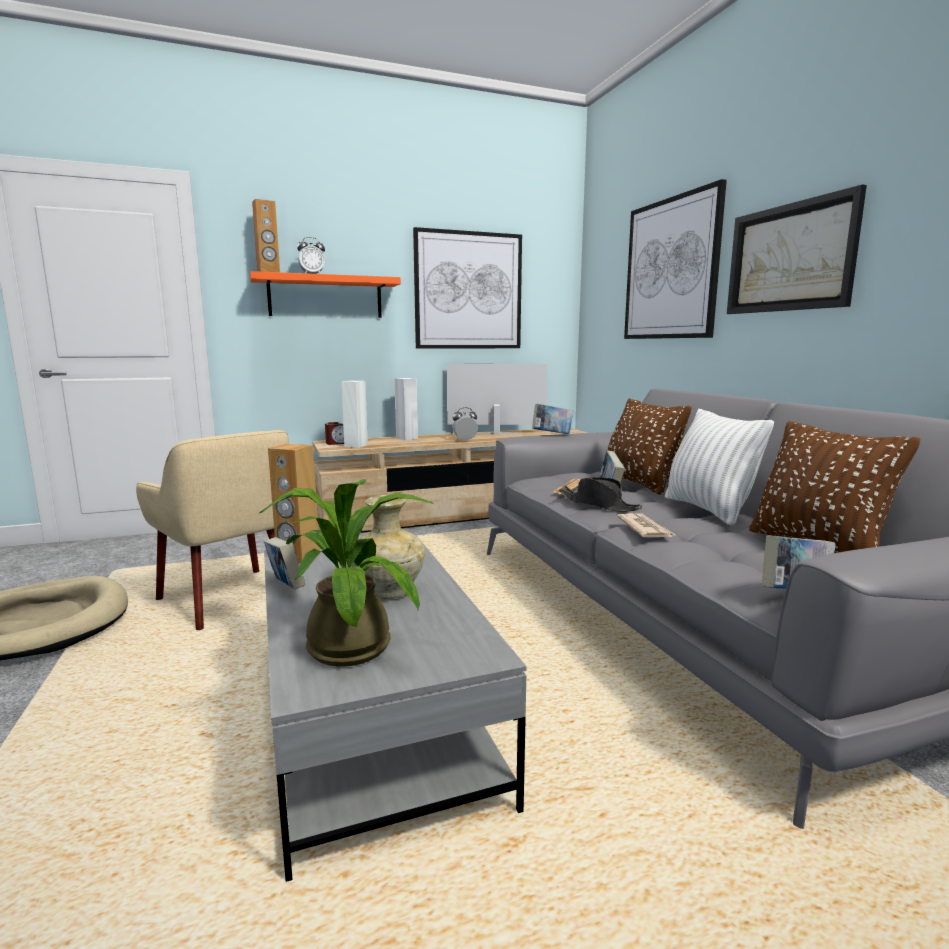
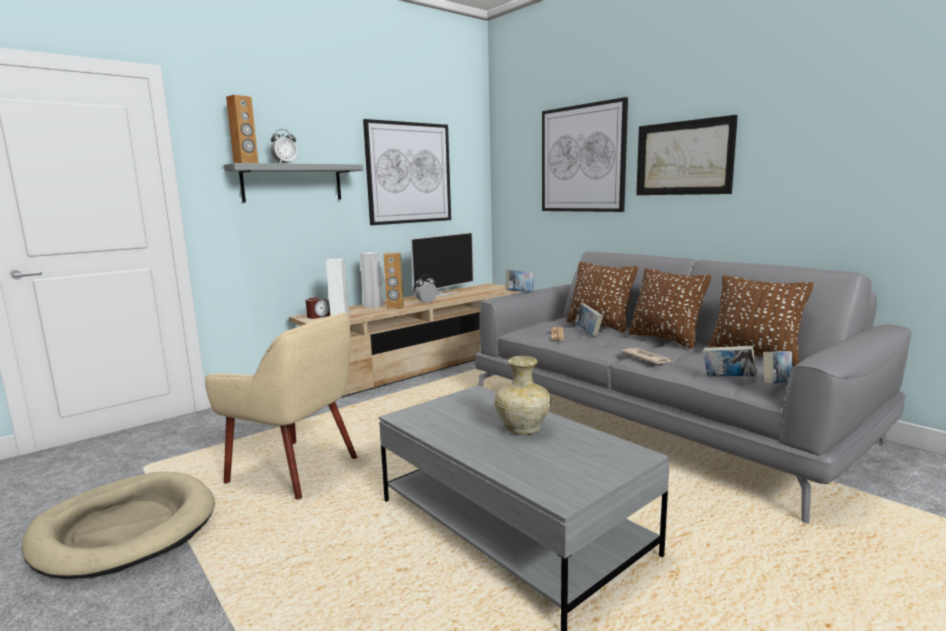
camera: 20 degrees left, 0 degrees up
(286, 587) = (443, 440): book -> book (728, 379)
(298, 557) = (416, 417): brown speaker -> brown speaker (395, 307)
(325, 297) = (292, 183): orange shelf -> grey shelf
(350, 642) = (546, 466): potted plant -> none
(496, 434) = (442, 294): television -> television turned 150 degrees clockwise
(599, 504) = (595, 345): black hat -> none
(708, 510) = (665, 339): white pillow -> brown pillow

